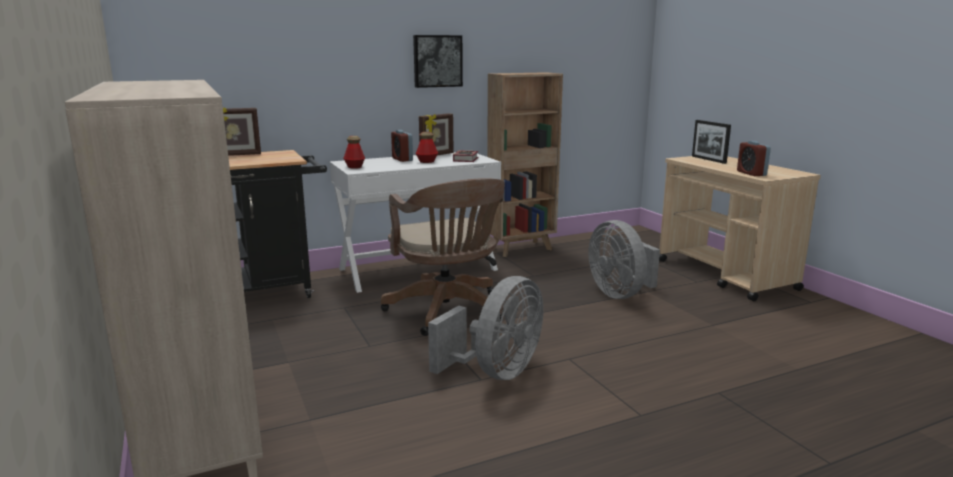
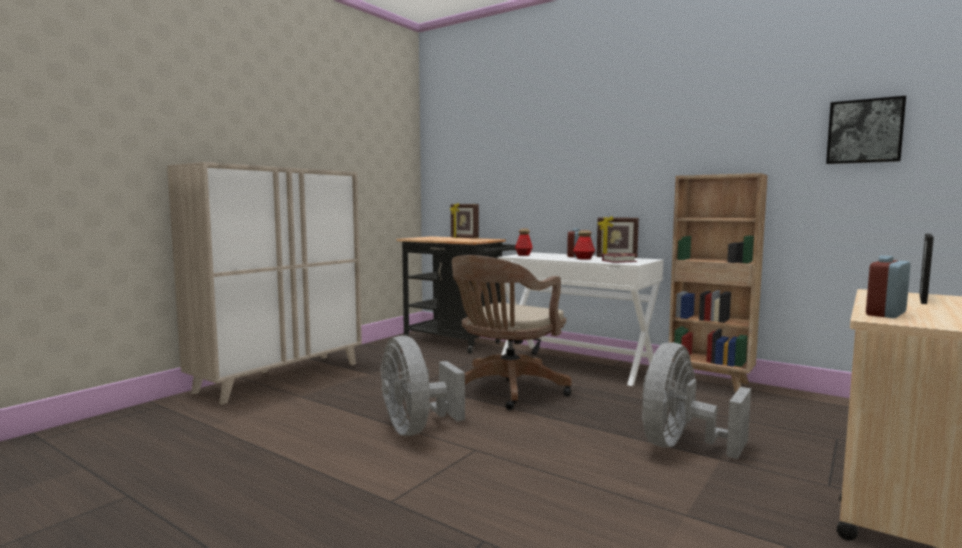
camera: 60 degrees right, 10 degrees down
(437, 61) = (634, 166): picture -> picture (864, 131)
(496, 372) = (416, 428): grey fan -> grey fan turned 60 degrees clockwise

